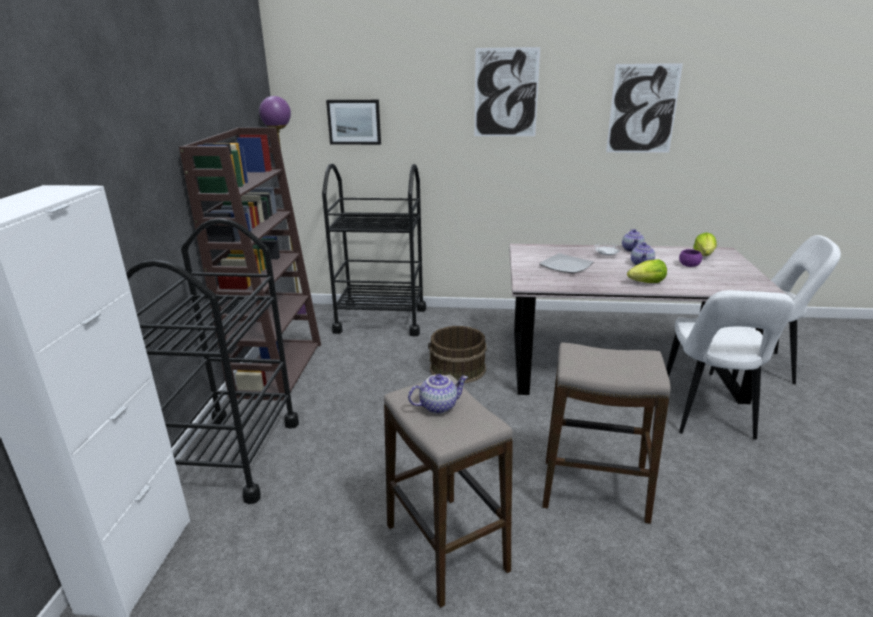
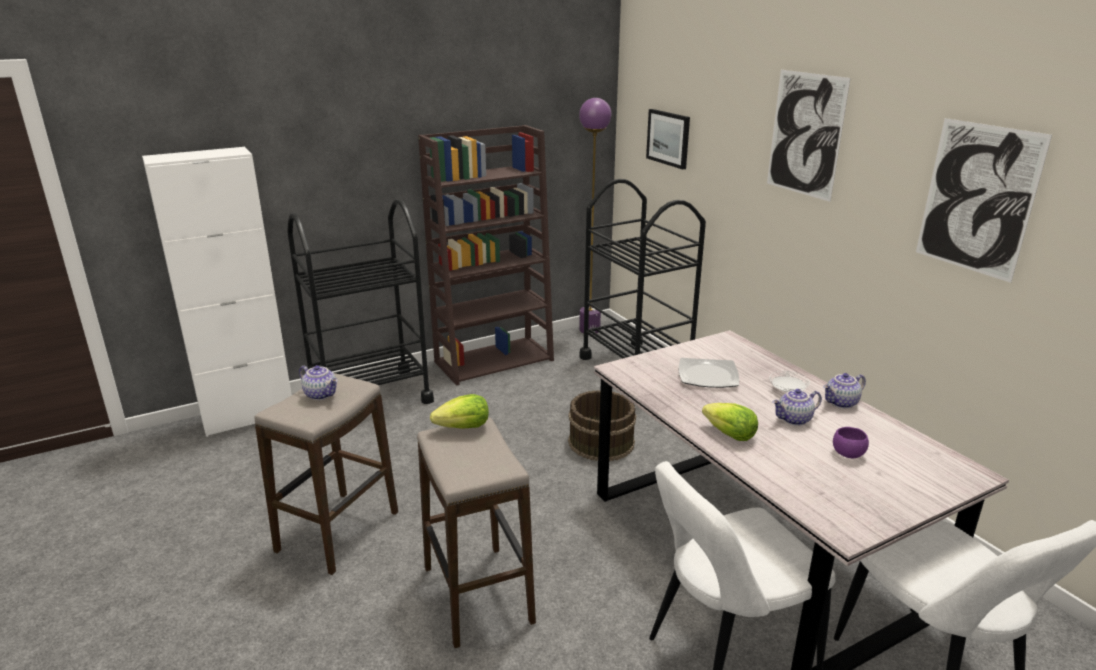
camera: 55 degrees right, 0 degrees up
(704, 255) = (916, 459): lettuce -> lettuce (464, 428)

